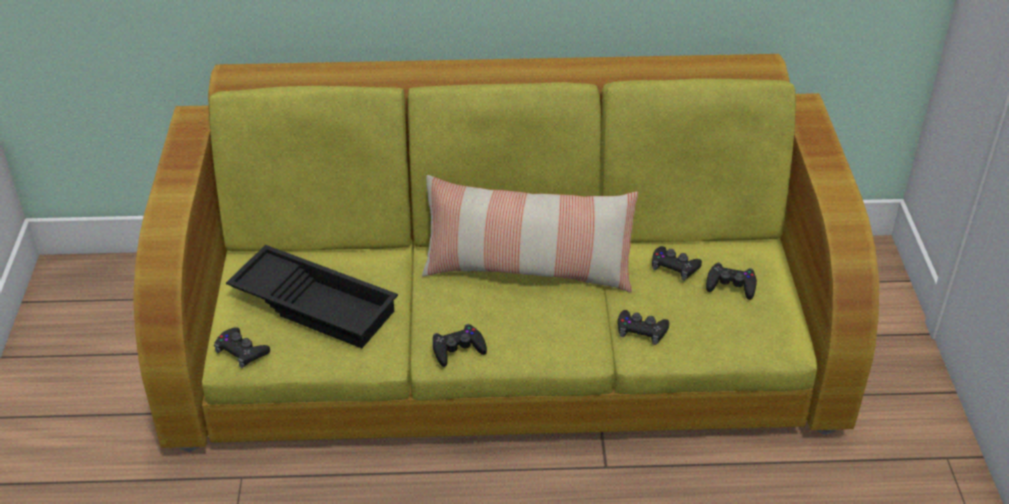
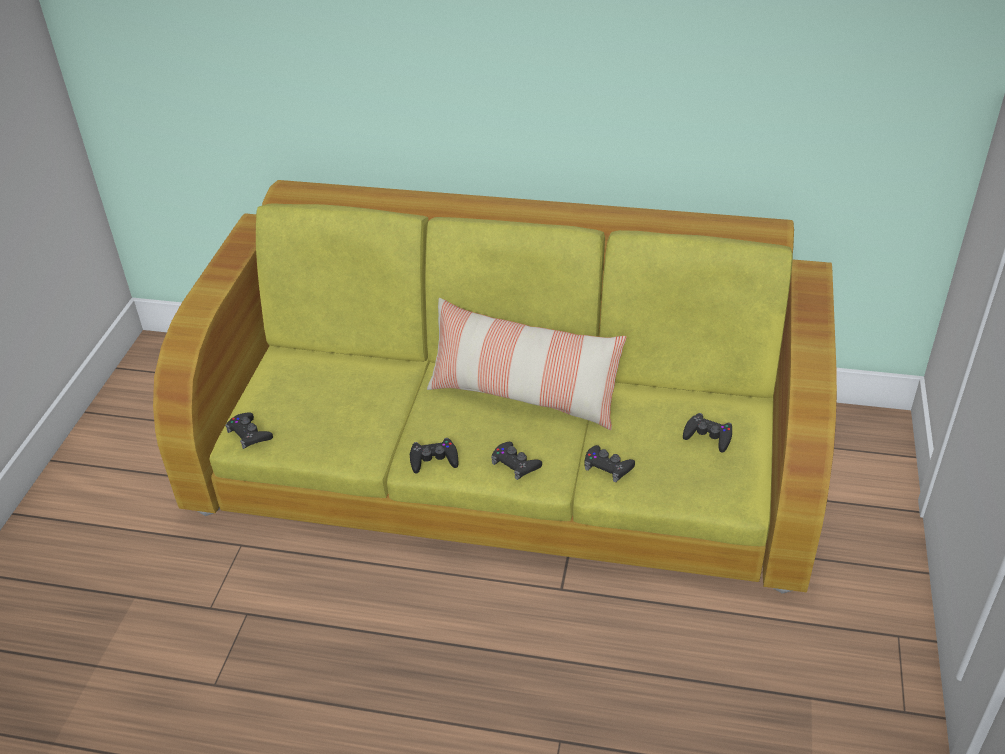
camera: 15 degrees right, 0 degrees up
(316, 303) = (326, 401): black tray -> none
(674, 267) = (660, 411): black game controller -> black game controller (515, 464)

